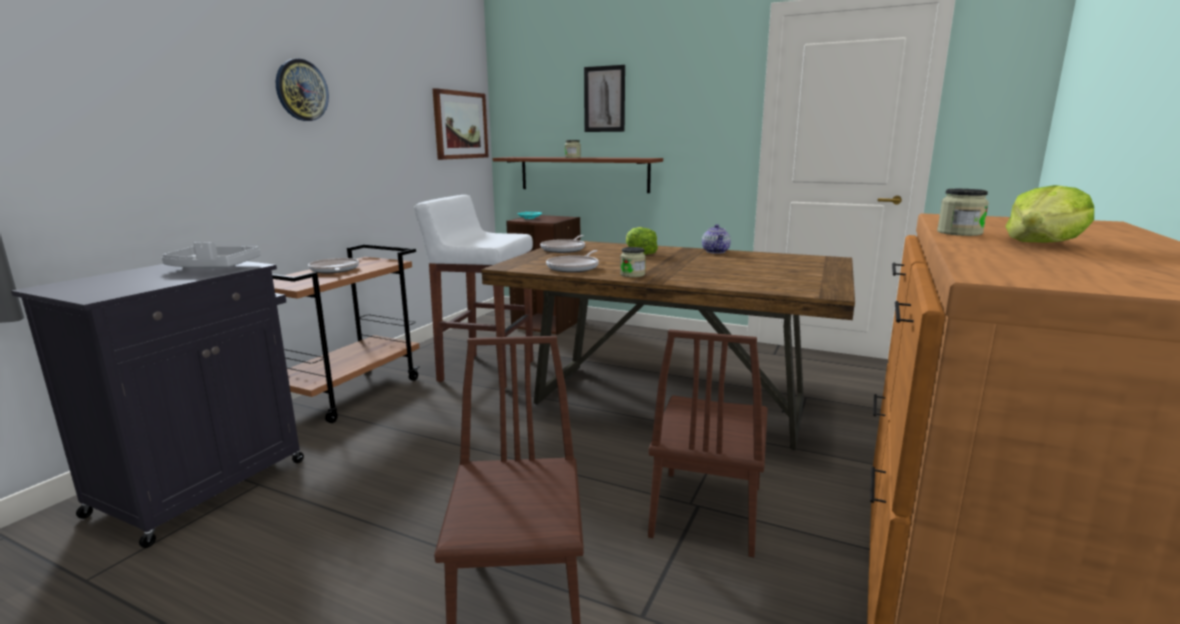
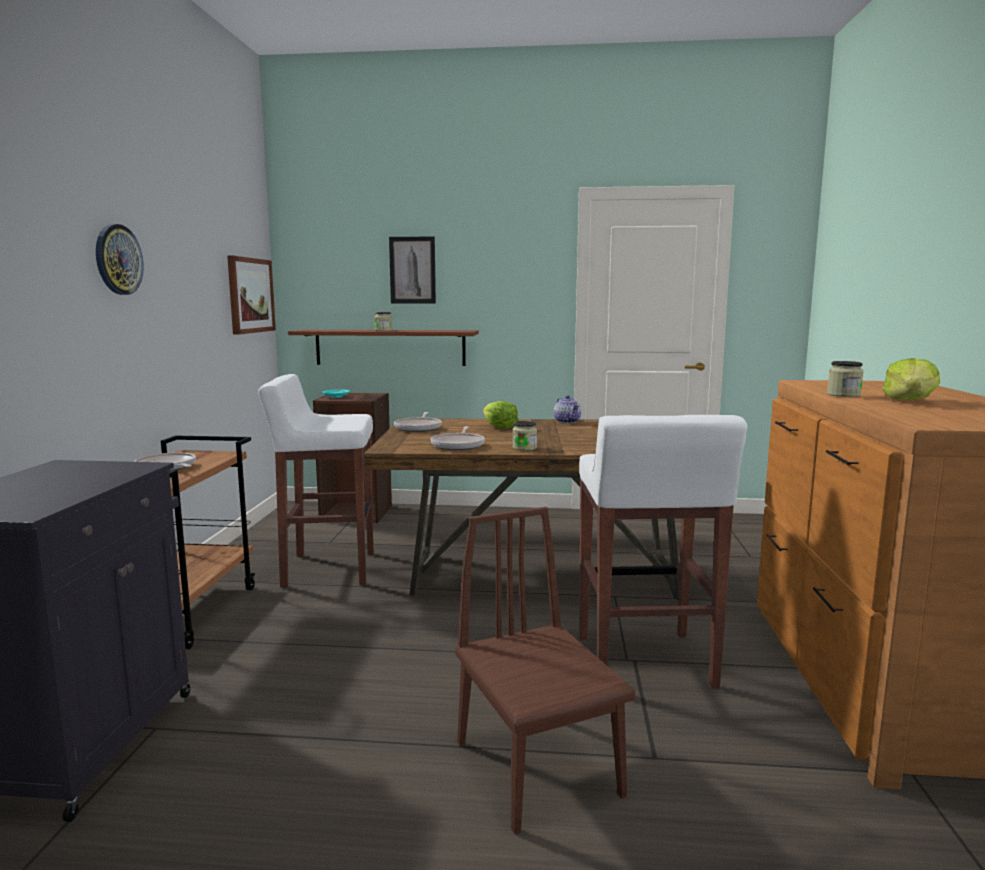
camera: 20 degrees left, 5 degrees down
(212, 268) = (101, 472): grey tray -> none
(707, 510) = (644, 662): brown chair -> white stool

